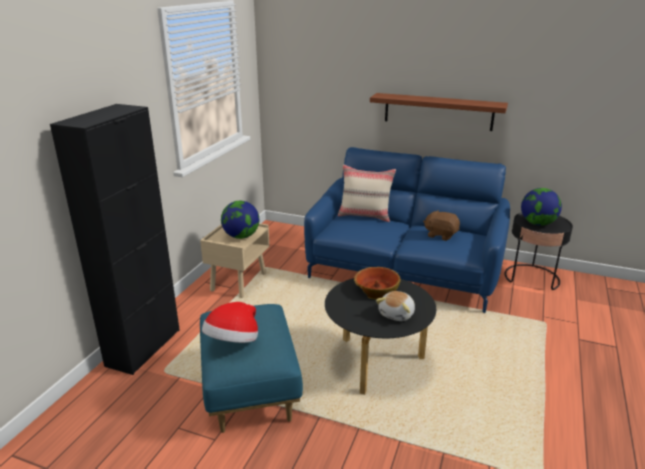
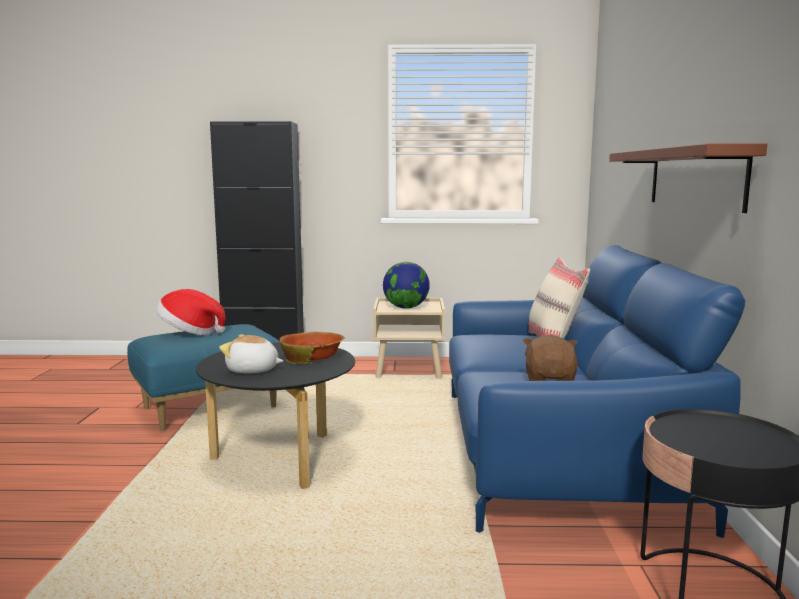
camera: 70 degrees right, 15 degrees down
(537, 223) = (706, 433): globe -> none

